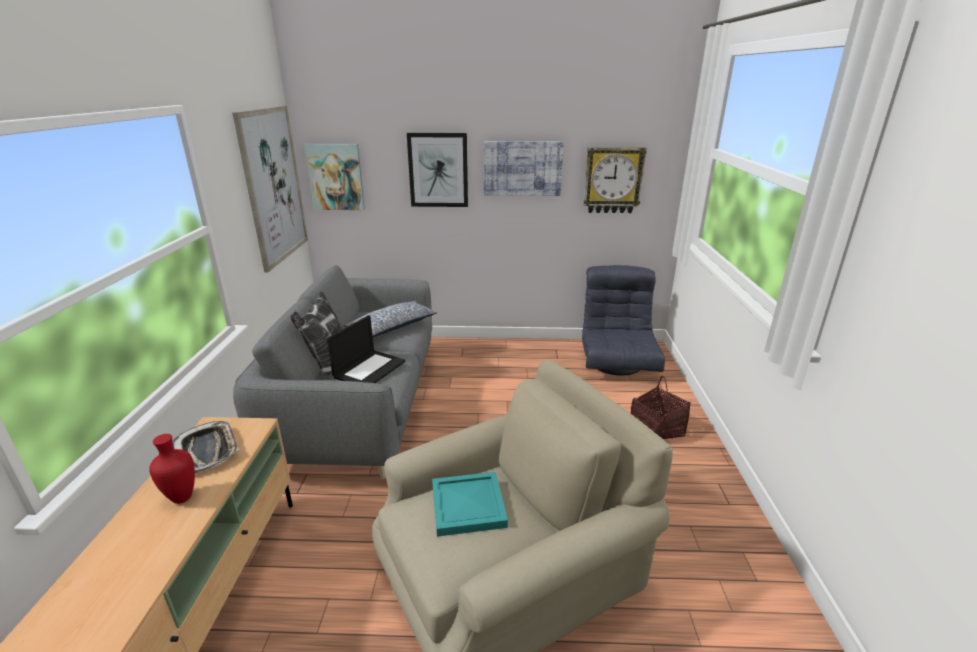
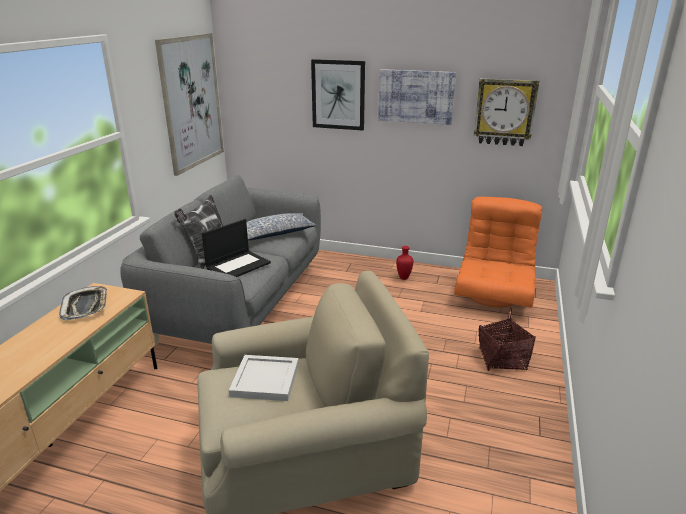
camera: 15 degrees right, 0 degrees up
(183, 497) = (56, 334): red vase -> red vase (404, 278)
(336, 177) = (250, 97): picture -> none
(469, 506) = (266, 380): turquoise tray -> white tray
(617, 363) = (494, 295): grey armchair -> orange armchair

